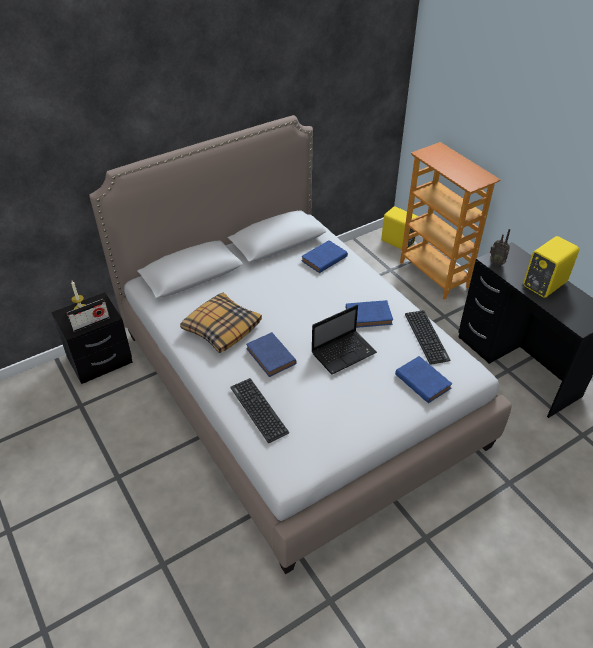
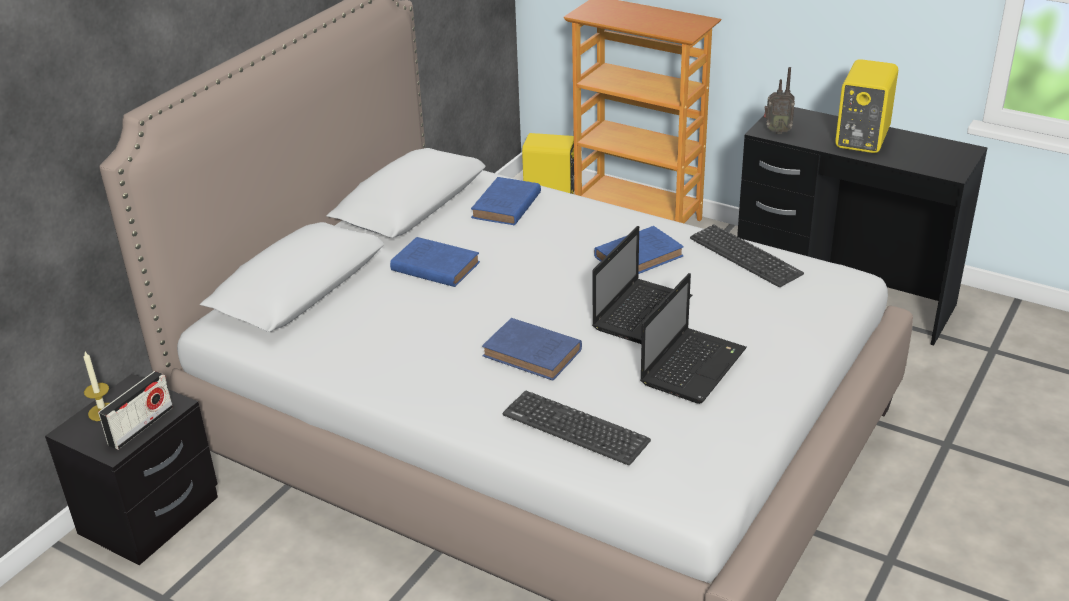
camera: 25 degrees left, 10 degrees down
(221, 328) = (415, 343): pillow -> none
(345, 396) = (693, 365): none -> laptop
(421, 381) = (785, 310): blue book -> blue book (433, 266)

